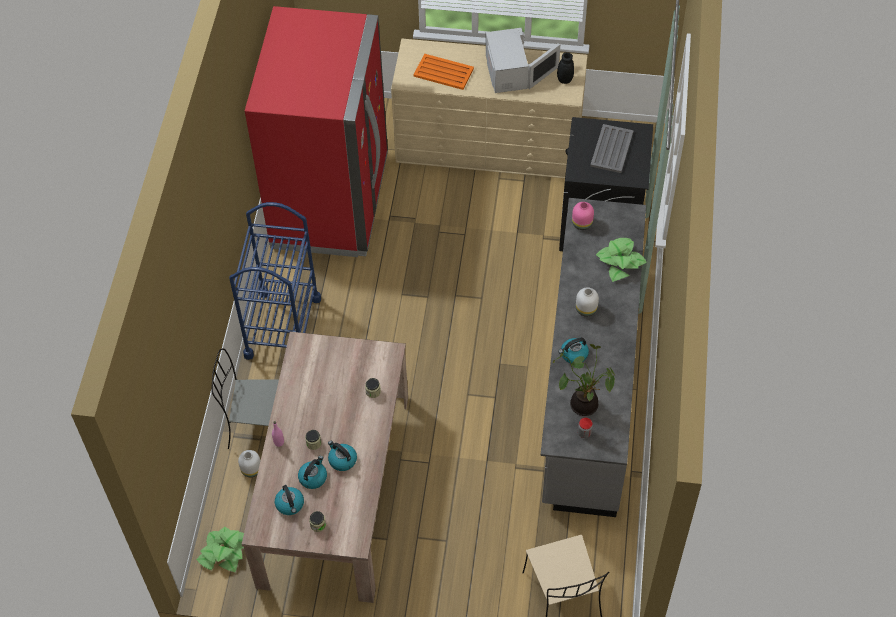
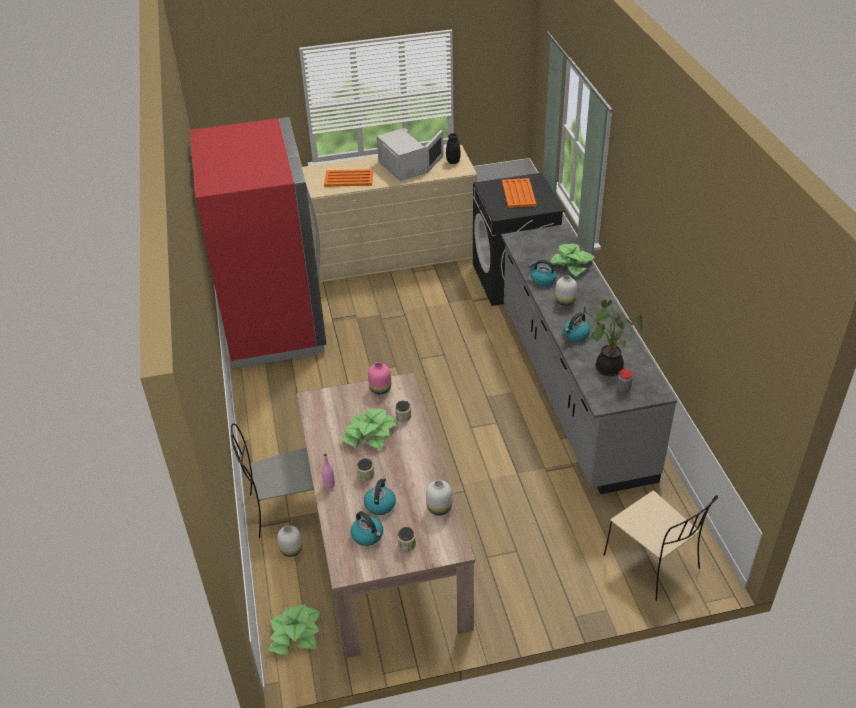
camera: 20 degrees left, 15 degrees down
(282, 327) = (271, 424): blue cart -> none
(335, 401) = (369, 434): none -> potted plant
(342, 460) = (402, 481): kettle -> kettle (542, 280)
(361, 499) = (439, 508): none -> white vase
(581, 223) = (522, 247): pink vase -> pink vase (379, 389)
(612, 148) = (518, 193): grey tray -> orange tray

